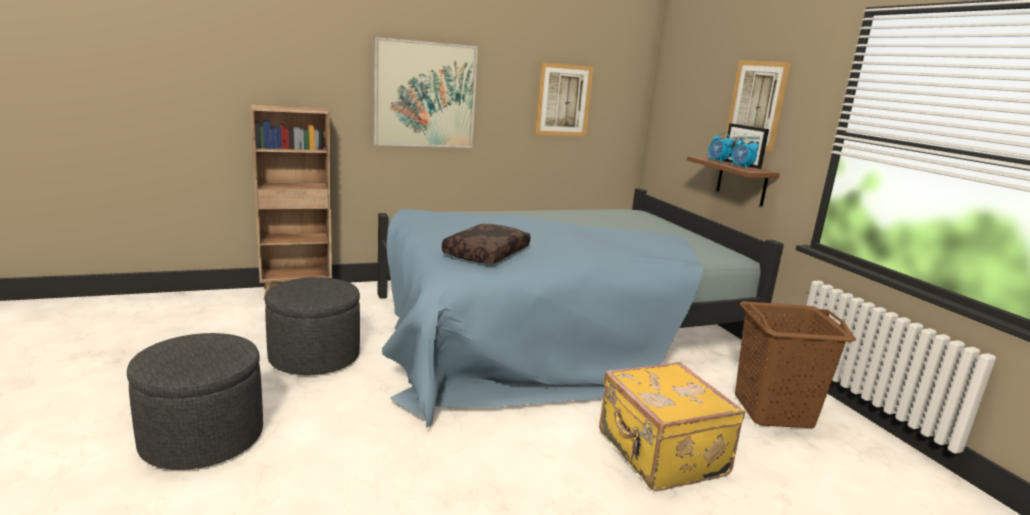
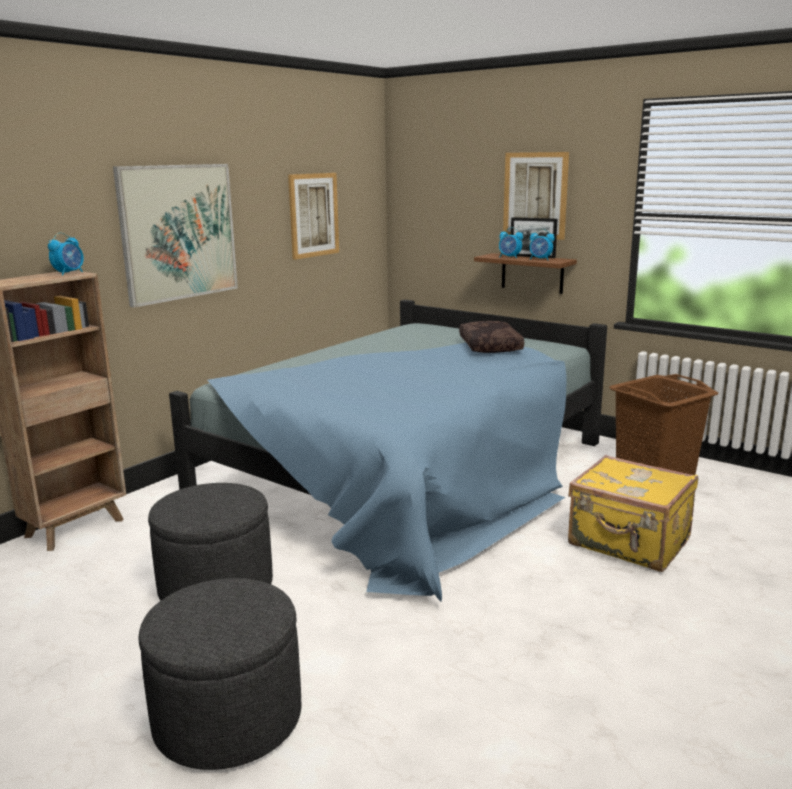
camera: 30 degrees left, 0 degrees up
(315, 109) = (69, 273): none -> alarm clock
(486, 253) = (392, 401): brown pillow -> brown pillow (488, 346)

